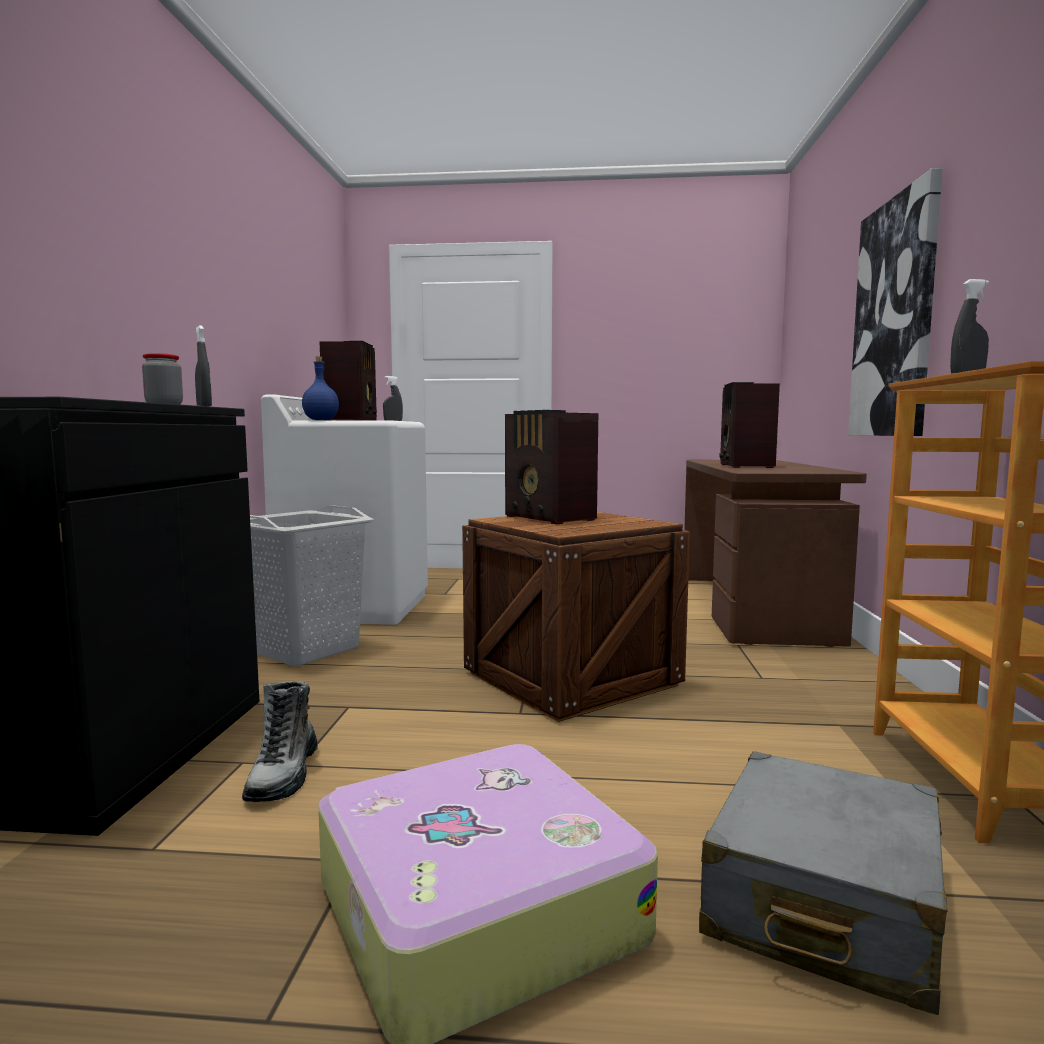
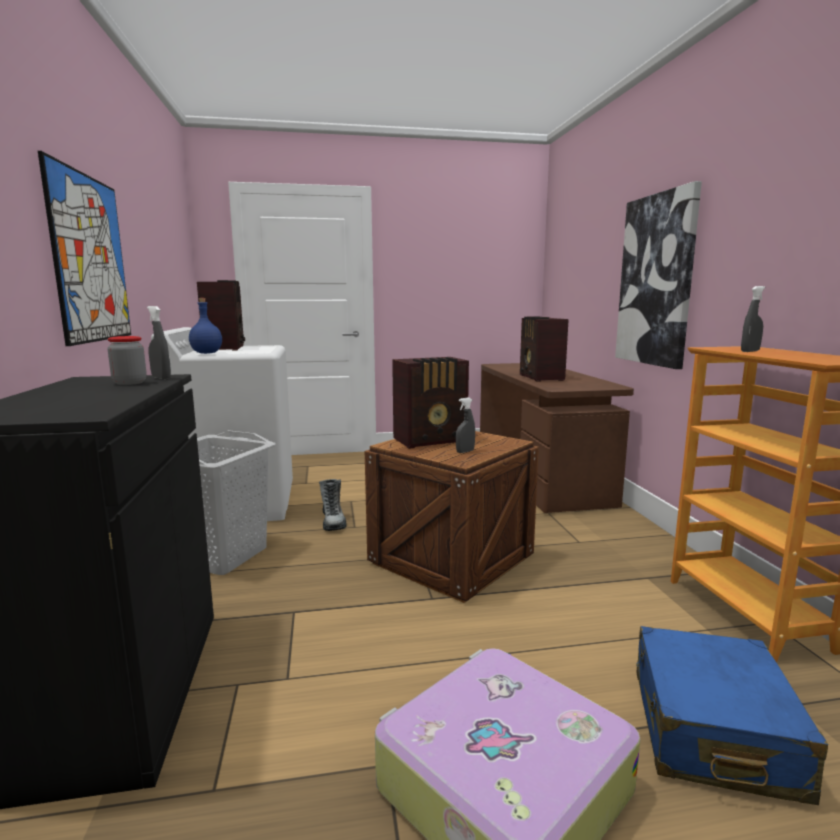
camera: 15 degrees left, 5 degrees up
(180, 298) = (90, 259): none -> picture
(284, 775) = (281, 691): boot -> boot (333, 521)
(393, 421) = (258, 345): grey spray bottle -> grey spray bottle (465, 451)
(549, 518) = (432, 440): radio -> radio turned 60 degrees counterclockwise
(823, 903) = (711, 731): grey suitcase -> blue suitcase

